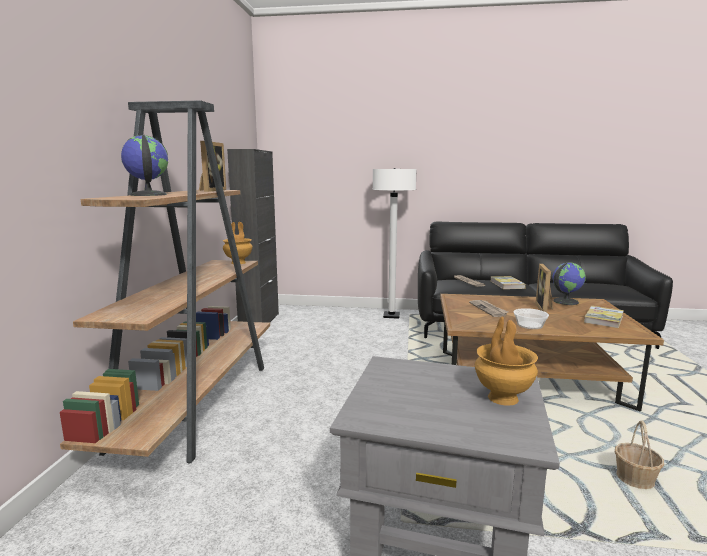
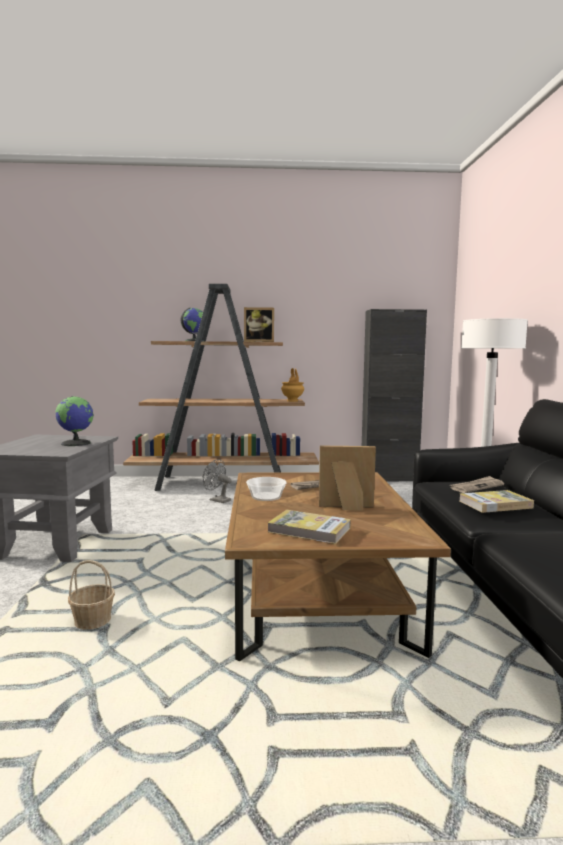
camera: 80 degrees right, 5 degrees down
(279, 409) = (217, 500): none -> grey fan
(502, 397) = (39, 450): brown vase -> none
(565, 301) = (397, 520): globe -> globe (76, 443)

